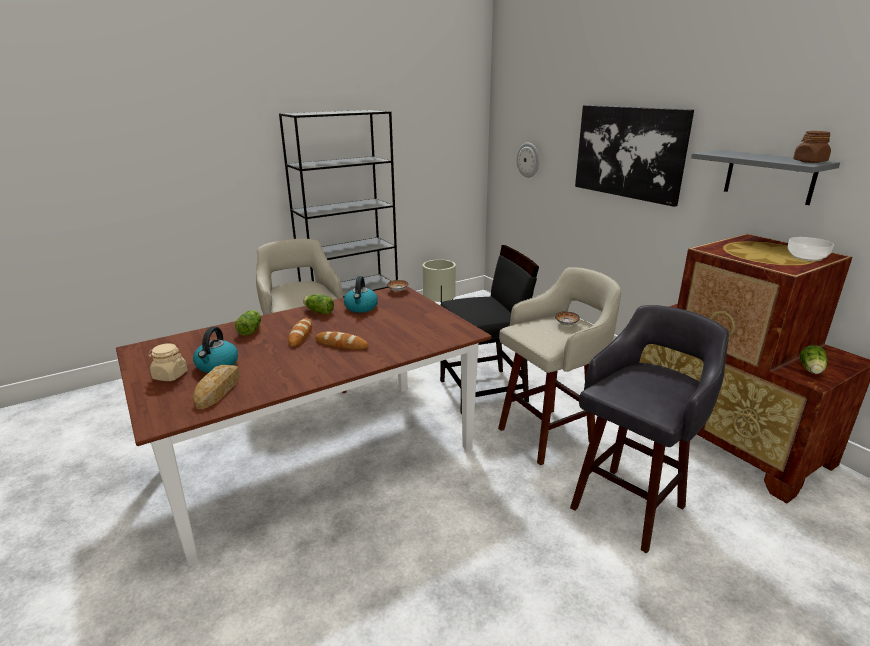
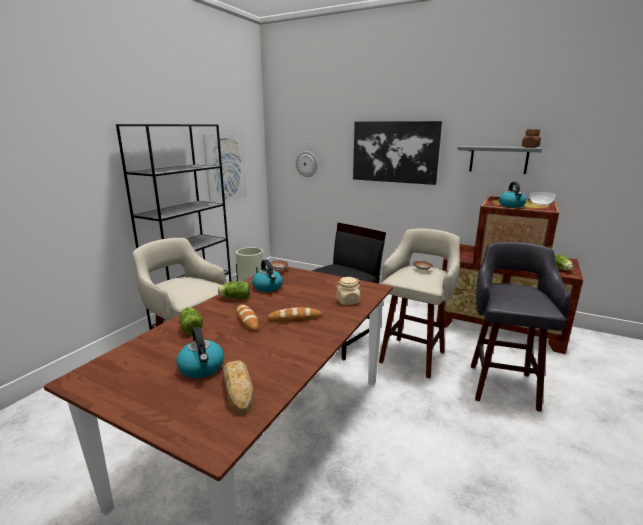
camera: 30 degrees left, 5 degrees down
(170, 375) = (161, 393): beige jar -> beige jar (347, 301)
(422, 160) = (226, 167): none -> picture
(740, 254) = (511, 205): none -> kettle

